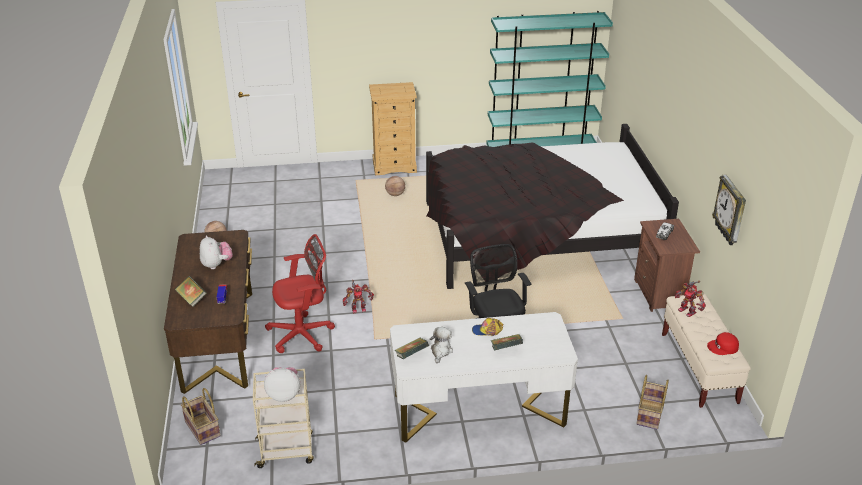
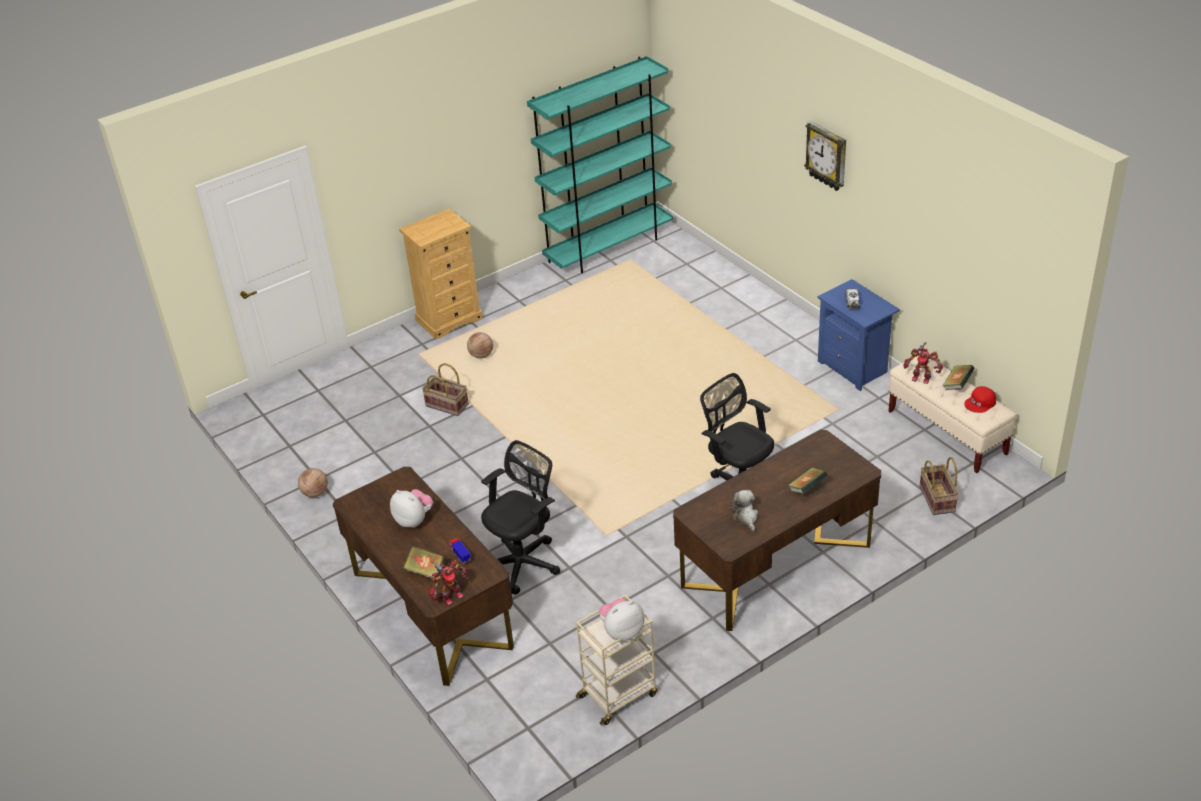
camera: 25 degrees left, 5 degrees up
(203, 428) = (507, 712): basket -> basket (447, 405)
(303, 334) = (523, 562): red office chair -> black office chair
(358, 308) = (558, 508): toy robot -> toy robot (450, 596)
(411, 356) = (721, 534): book -> book (957, 385)
(479, 410) = (776, 565): white desk -> brown desk
(487, 331) = (772, 477): cap -> none
(538, 235) = (682, 347): black bed -> none
(660, 294) = (854, 368): brown nightstand -> blue nightstand
(731, 211) = (941, 259): wall clock -> wall clock (827, 156)

